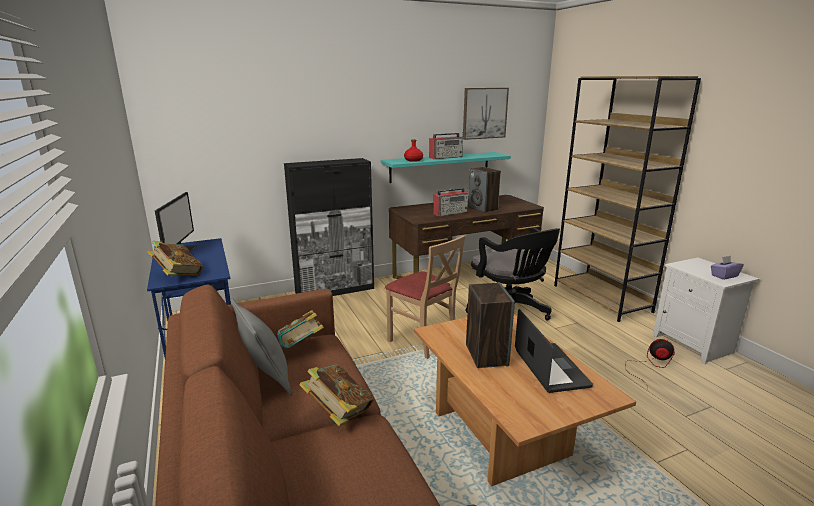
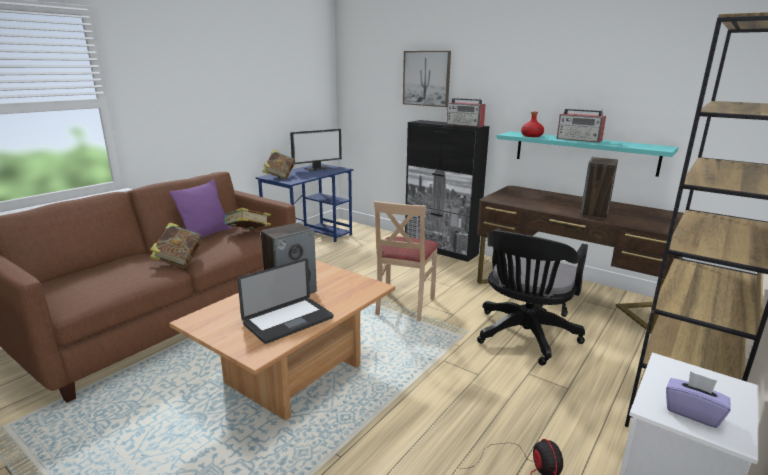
camera: 60 degrees right, 0 degrees up
(266, 378) = (206, 235): grey pillow -> purple pillow
(451, 213) = (544, 204): radio -> radio (465, 125)
(484, 113) = (666, 89): picture -> picture (426, 78)

